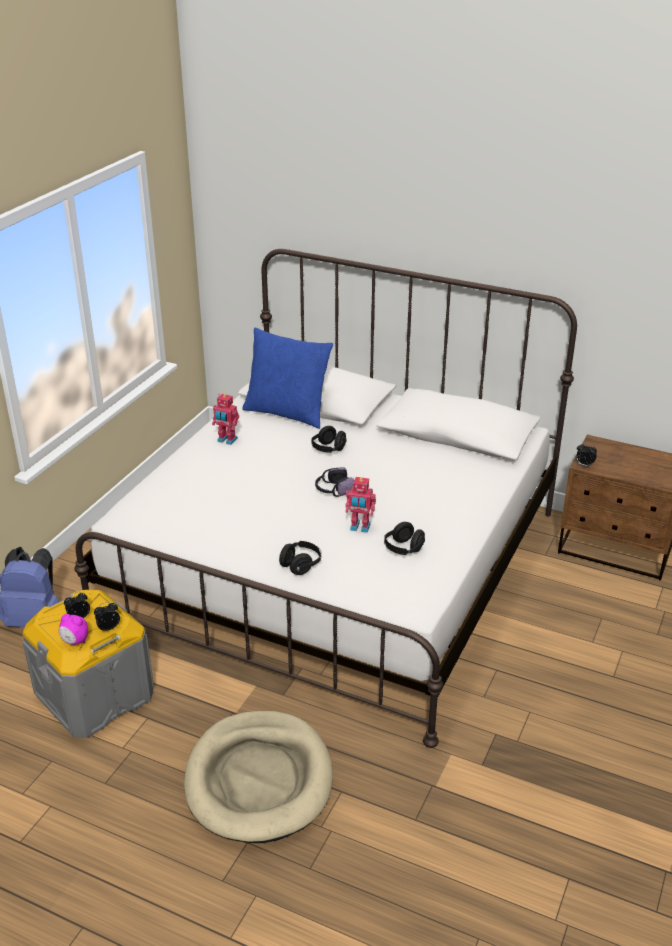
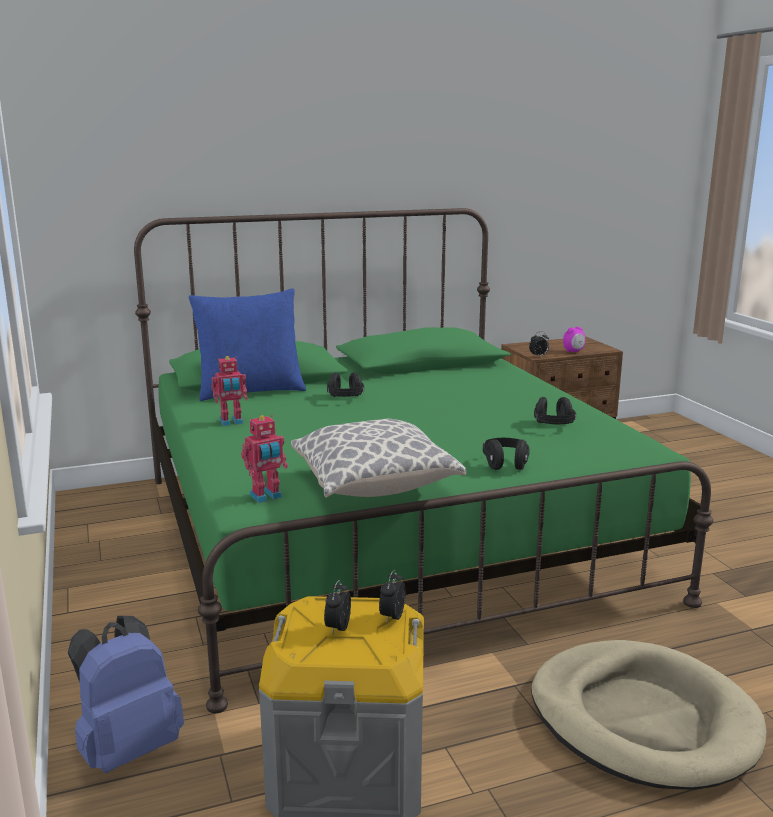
camera: 45 degrees left, 15 degrees down
(75, 641) = (382, 649): alarm clock -> alarm clock (573, 351)
(202, 538) = (374, 485): none -> pillow
(333, 490) = (411, 416): headphones -> none
(335, 565) = (385, 535): white bed -> green bed
(360, 527) = (490, 427): toy robot -> toy robot (266, 497)

